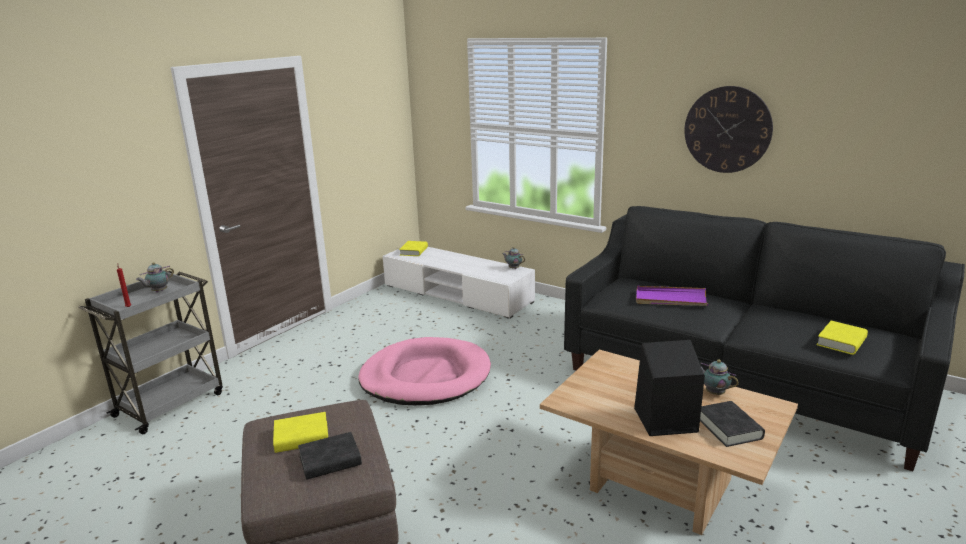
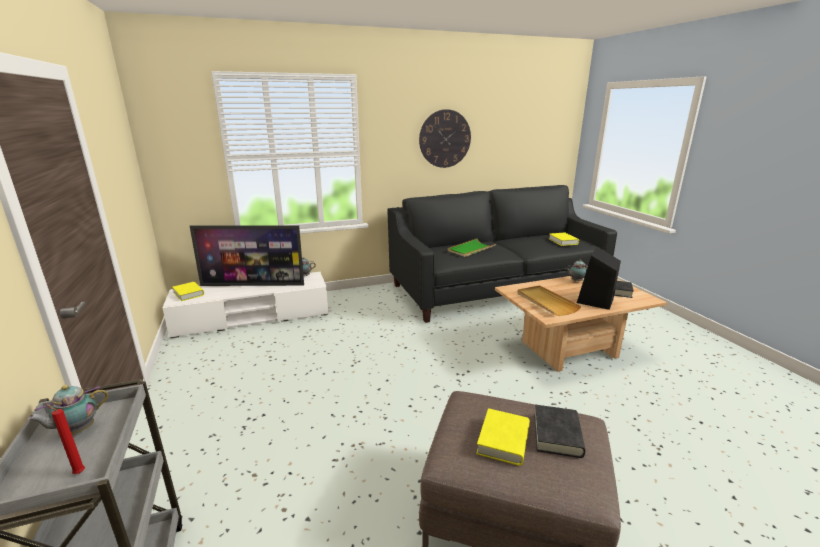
camera: 55 degrees left, 0 degrees up
(158, 291) = (77, 430): teapot -> teapot turned 60 degrees clockwise
(425, 377) = (353, 378): pink dog bed -> none
(462, 261) = (253, 285): none -> television
(603, 389) = (546, 302): none -> beige tray
(670, 299) = (471, 249): purple tray -> green tray

